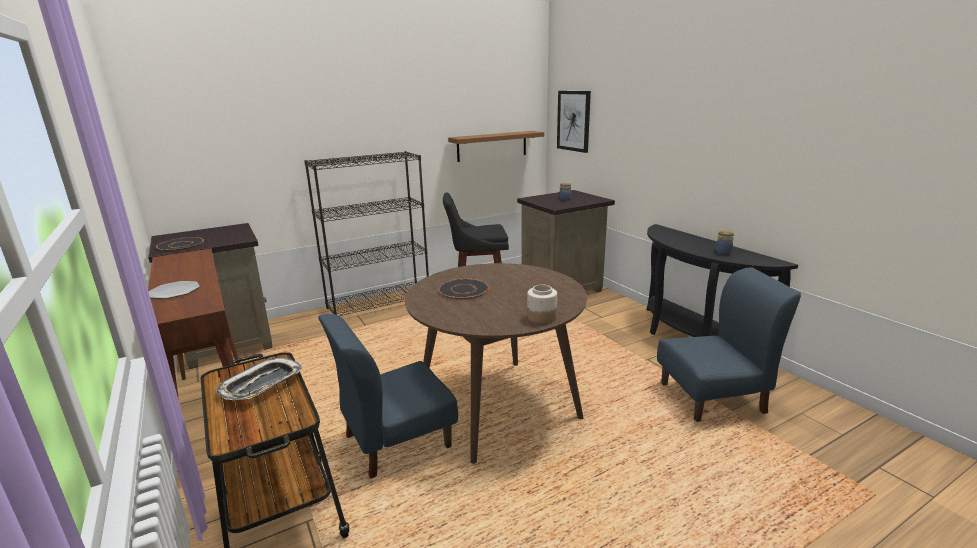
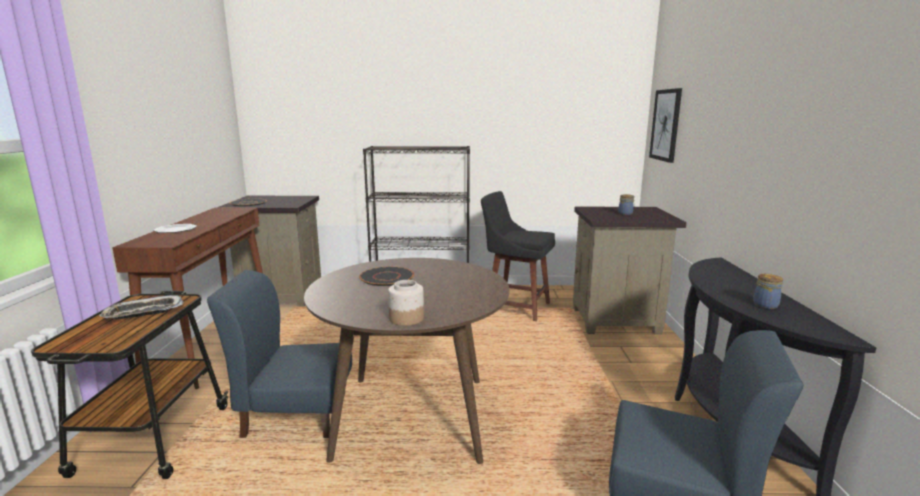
camera: 30 degrees right, 5 degrees down
(492, 146) = (571, 149): brown shelf -> none

